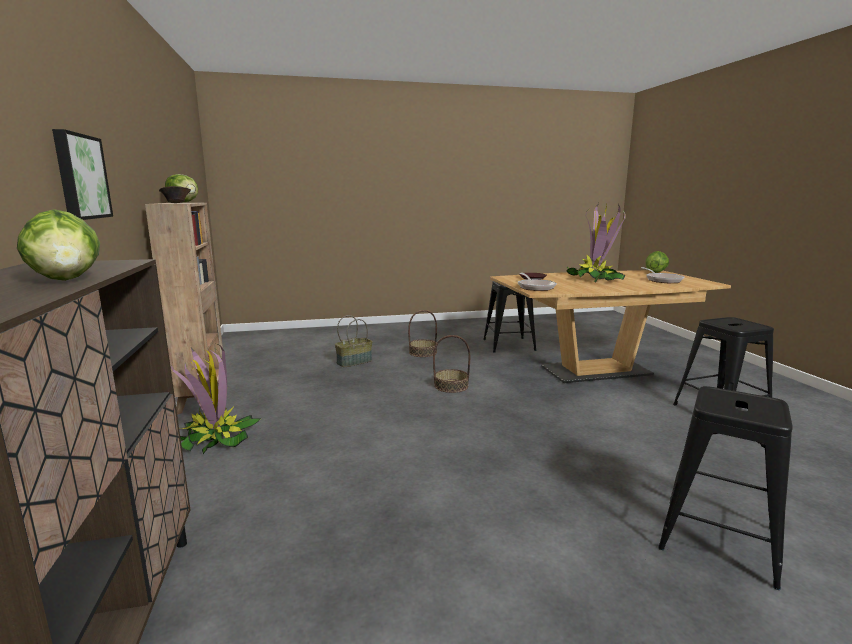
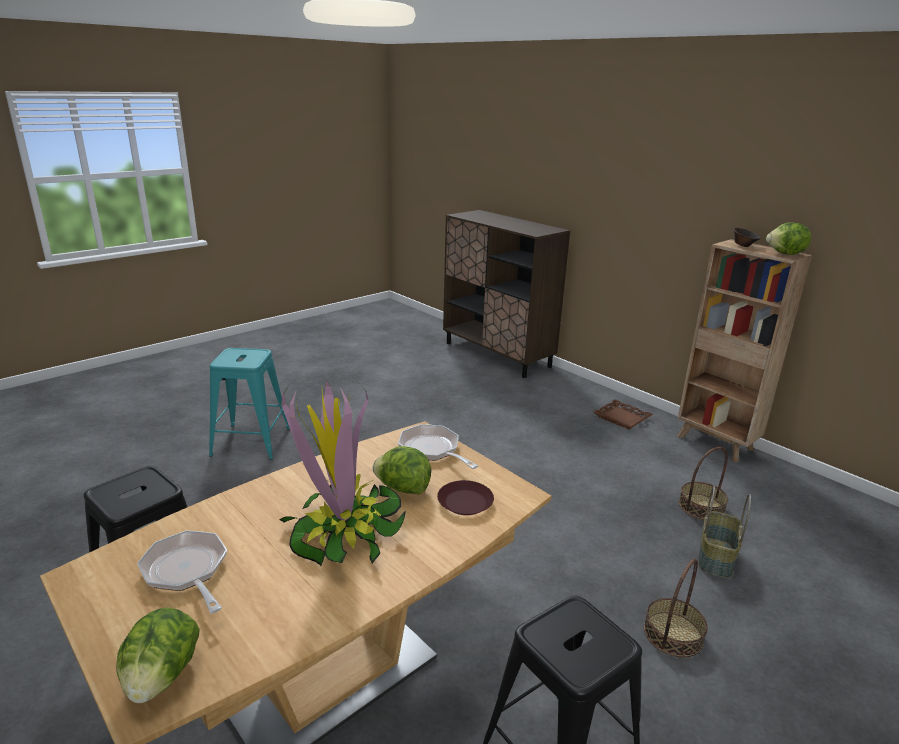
camera: 150 degrees right, 10 degrees up
(67, 279) = (502, 224): lettuce -> lettuce (403, 489)
(80, 177) = (638, 201): picture -> none
(215, 438) = (622, 418): potted plant -> brown tray
(451, 386) = (527, 543): basket -> basket (701, 507)
(717, 538) = (251, 442): black stool -> turquoise stool

